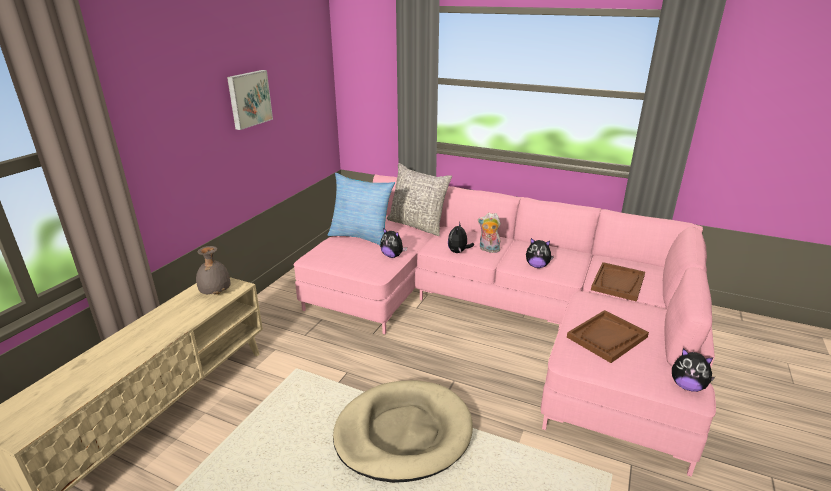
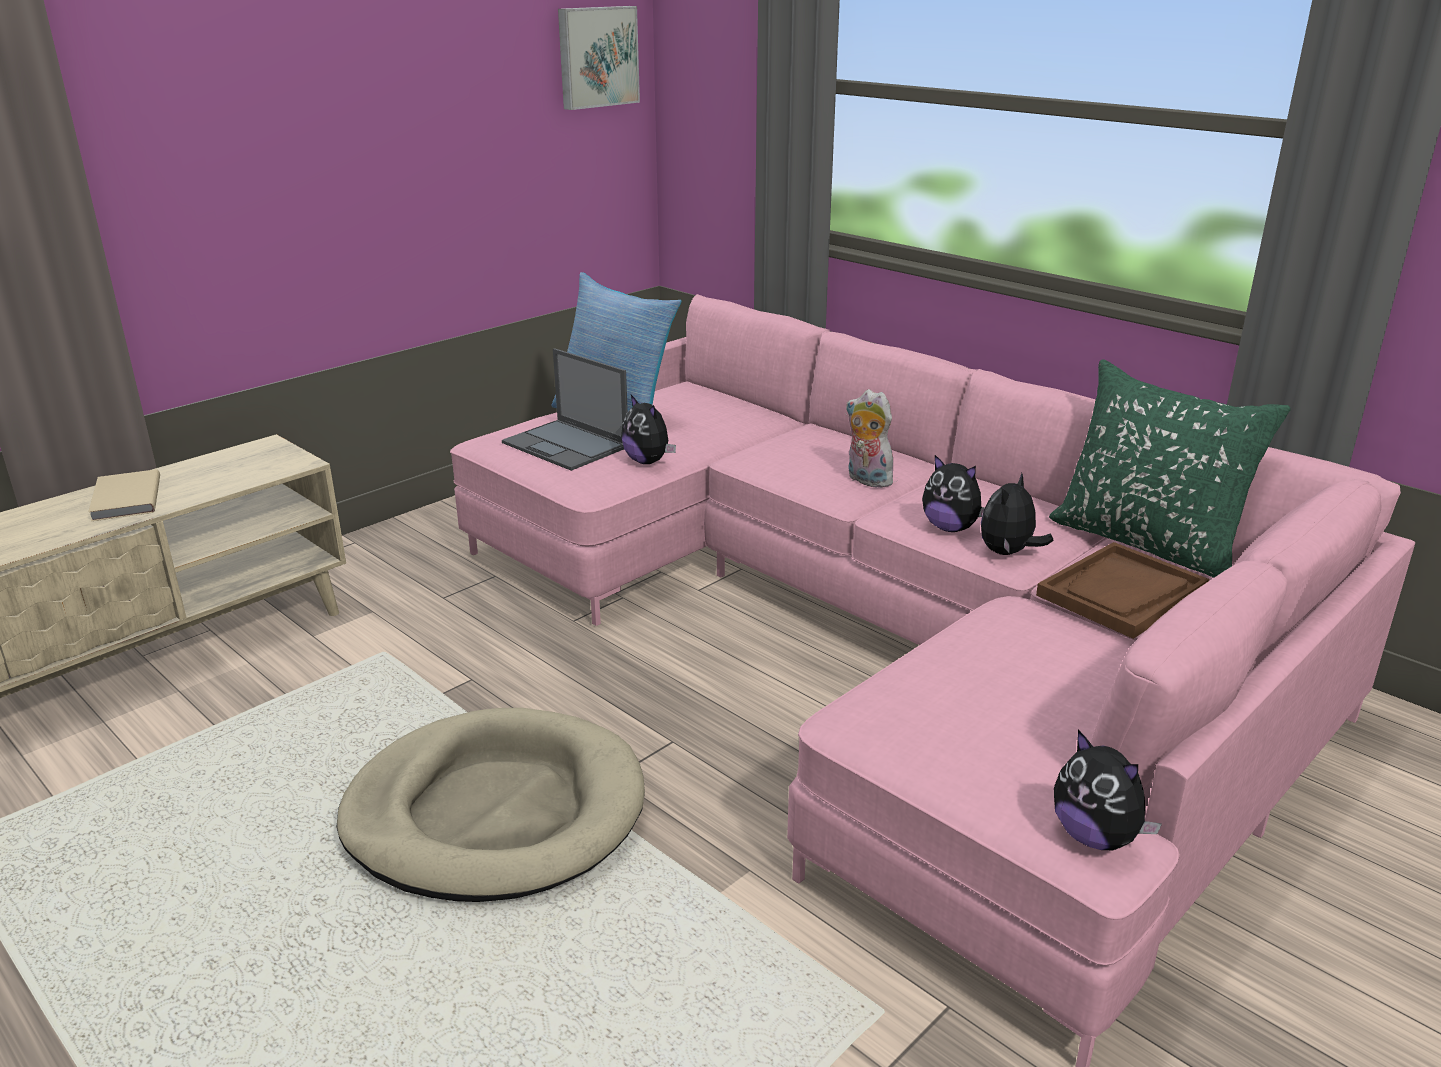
camera: 20 degrees right, 0 degrees up
(163, 323) = (124, 499): none -> beige book
(215, 293) = (248, 467): grey vase -> none
(249, 99) = (414, 98): picture -> picture (596, 57)
(351, 254) = (567, 445): none -> laptop
(417, 225) = (753, 413): grey pillow -> none
(458, 252) = (795, 474): plush toy -> plush toy (1008, 553)
(607, 337) = (982, 695): brown tray -> none
(609, 259) = (1147, 542): none -> green pillow

